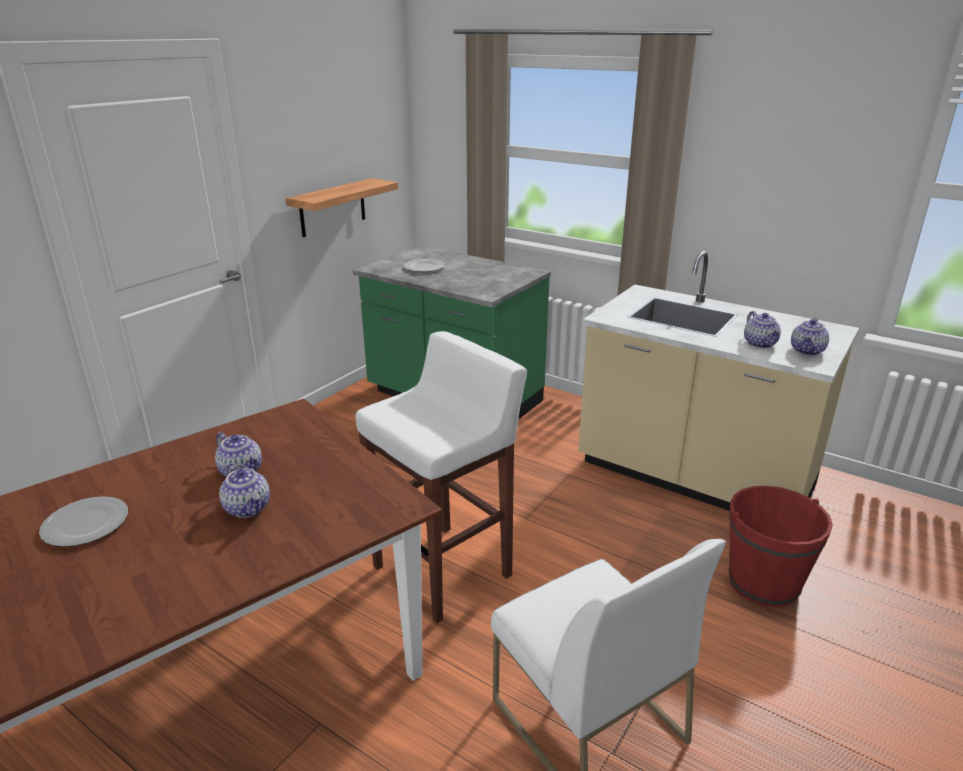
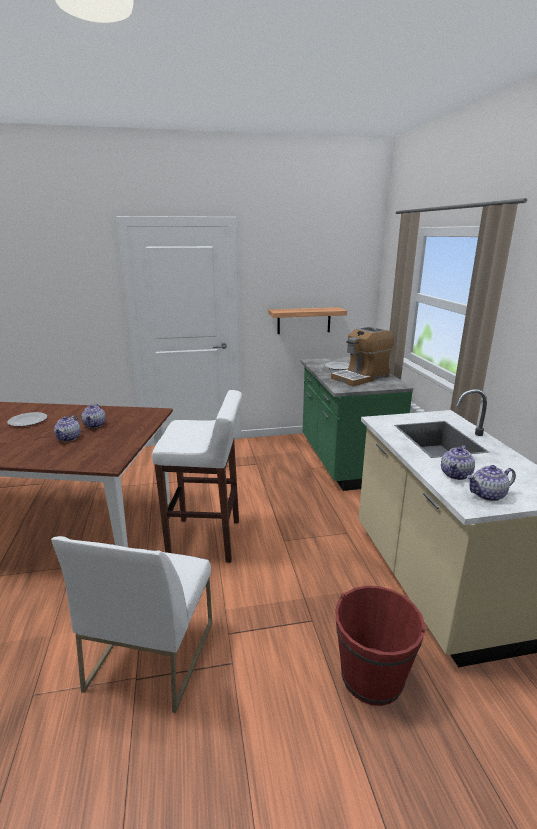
camera: 45 degrees right, 5 degrees down
(477, 274) = (361, 377): none -> coffee machine

